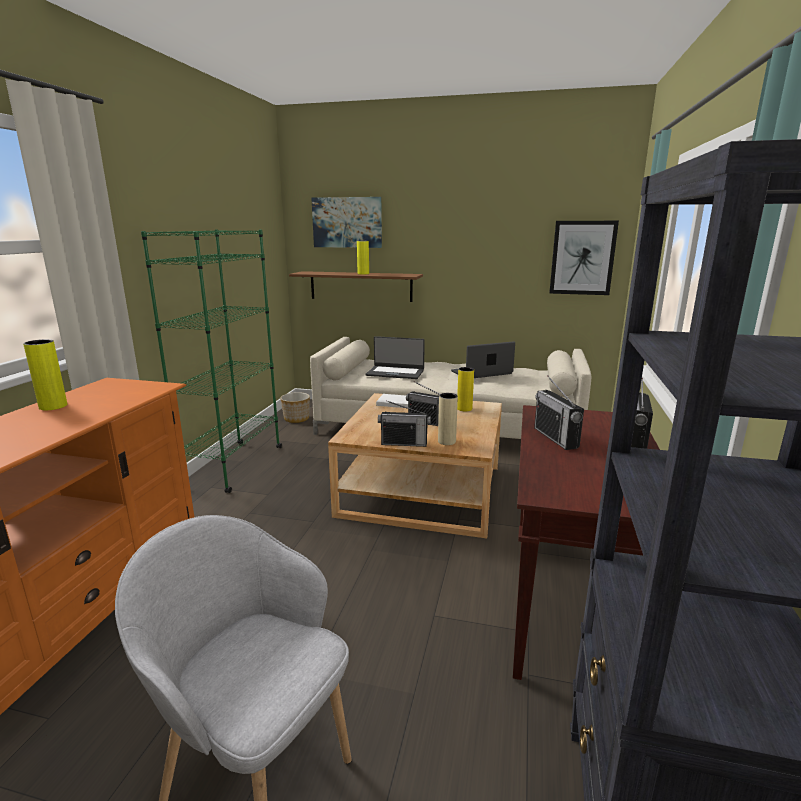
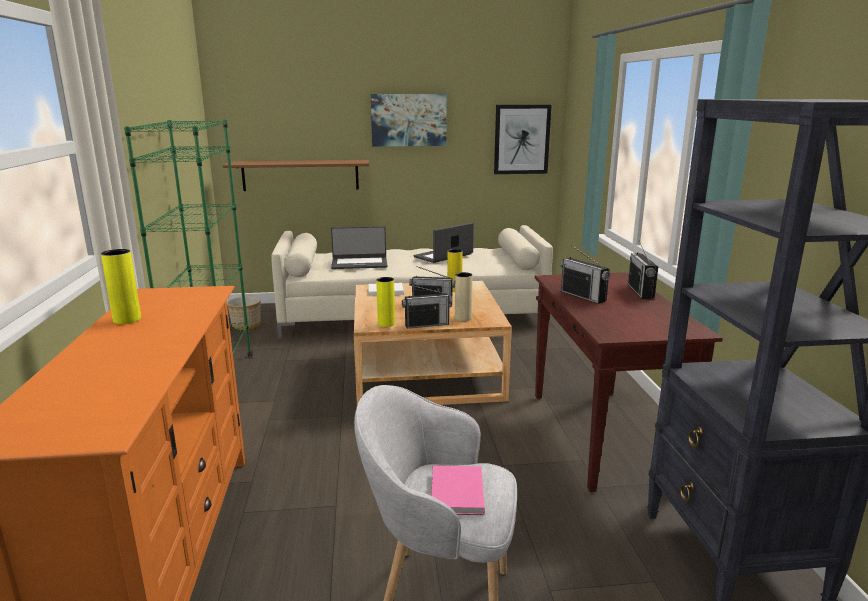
camera: 20 degrees left, 0 degrees up
(254, 665) = (456, 494): none -> pink book
(347, 222) = (282, 107): picture -> picture (408, 120)
(363, 274) = (307, 162): yellow vase -> yellow vase (386, 324)

